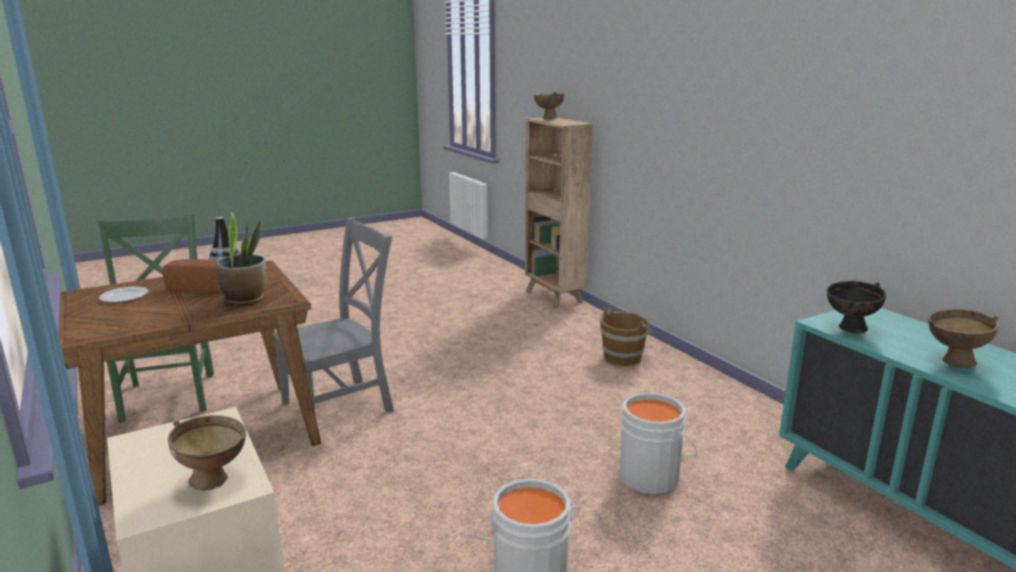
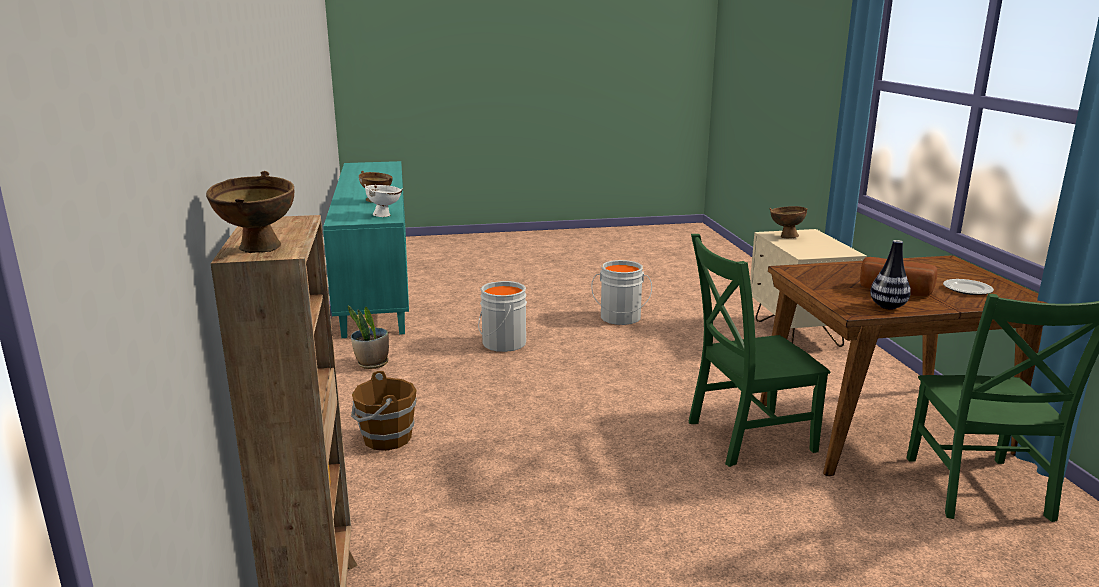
camera: 160 degrees left, 0 degrees up
(245, 299) = (834, 274): potted plant -> potted plant (372, 364)
(342, 406) = (745, 437): grey chair -> green chair
(848, 329) = (385, 215): black bowl -> white bowl

